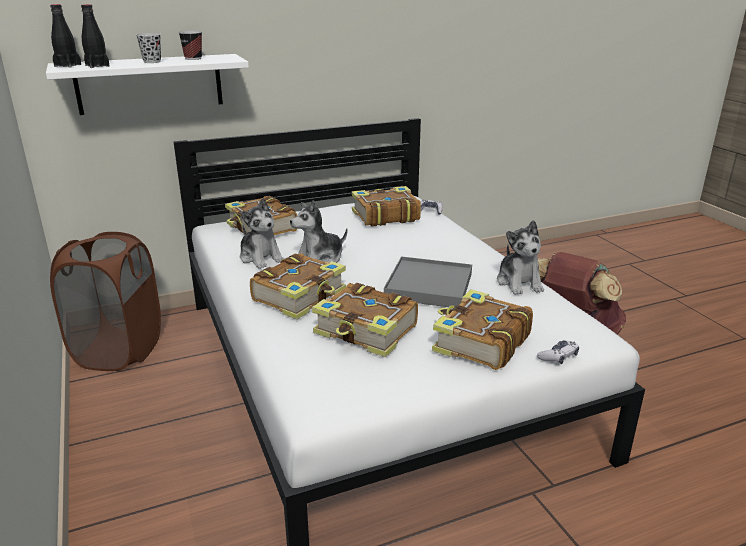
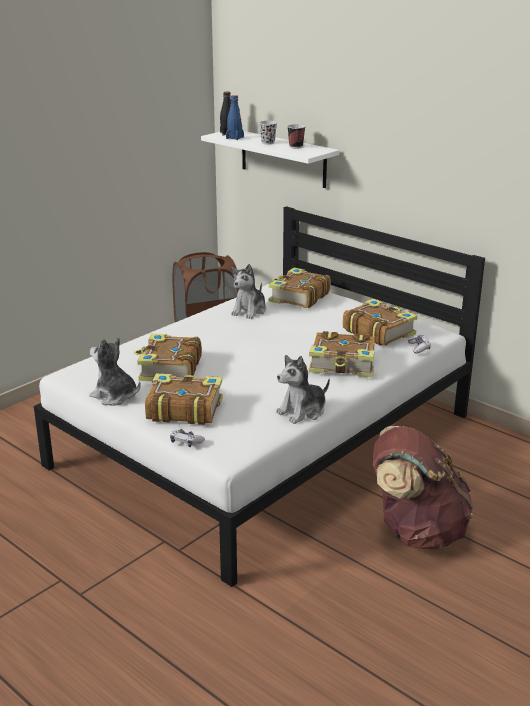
camera: 65 degrees right, 0 degrees up
(97, 66) = (234, 138): black bottle -> blue bottle
(301, 296) = (201, 337): book -> book (343, 365)
(319, 259) = (268, 329): plush toy -> plush toy (115, 396)
(429, 286) = (257, 376): grey tray -> none

